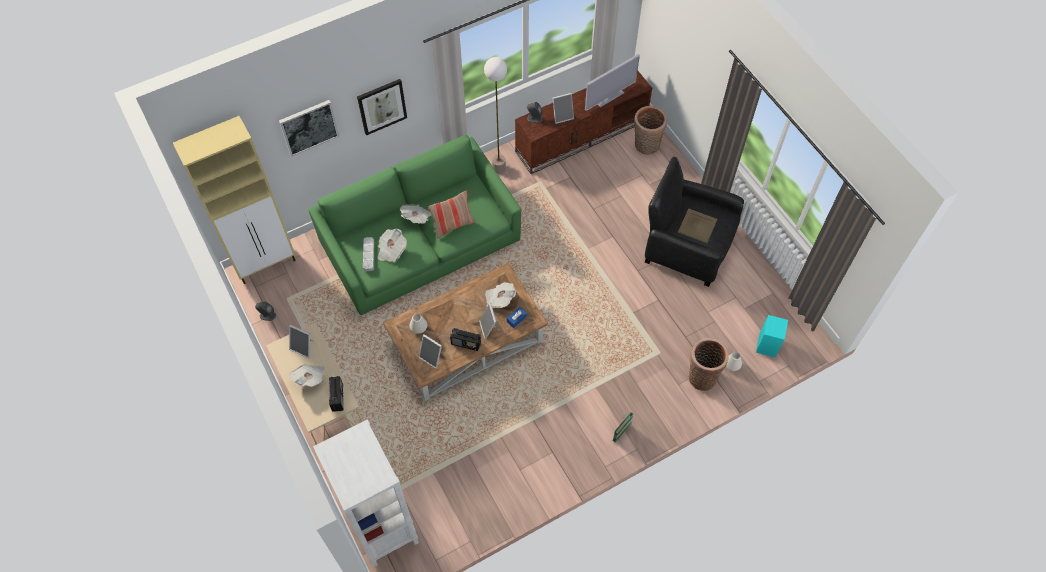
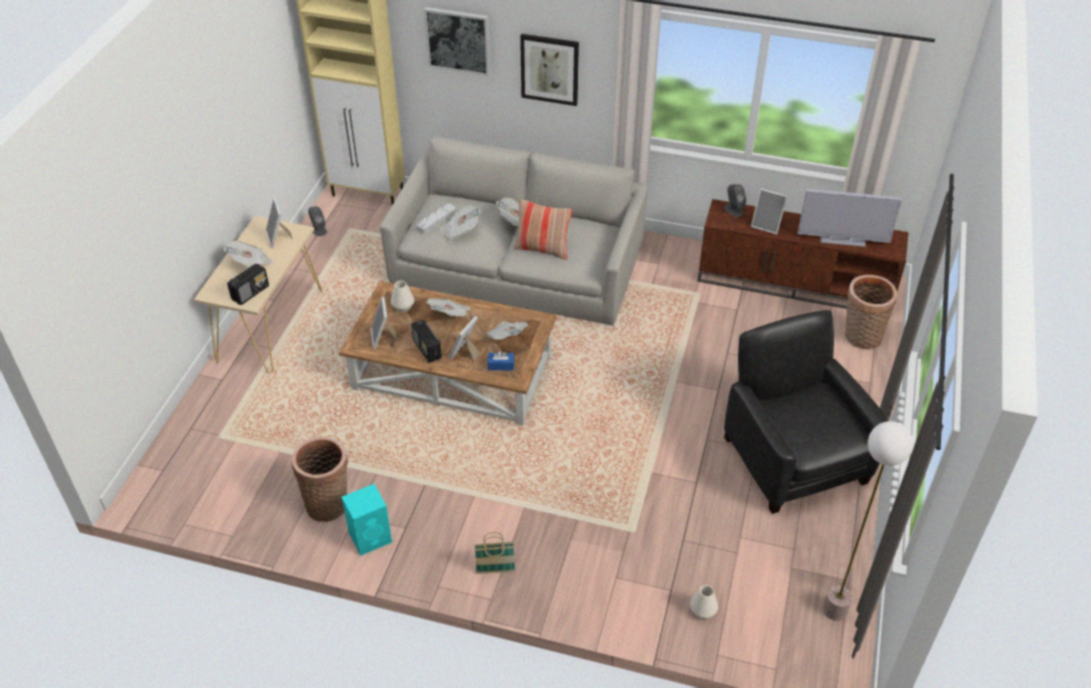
camera: 45 degrees right, 15 degrees down
(383, 527) = (181, 458): white bookcase -> none
(420, 240) = (518, 263): green sofa -> grey sofa
(452, 311) = (450, 315): none -> newspaper
(499, 168) = (670, 256): floor lamp -> floor lamp (835, 610)
(697, 225) = (801, 416): beige tray -> none
(702, 376) = (654, 592): basket -> basket (328, 503)
(767, 344) = (775, 626): turquoise speaker -> turquoise speaker (371, 537)

